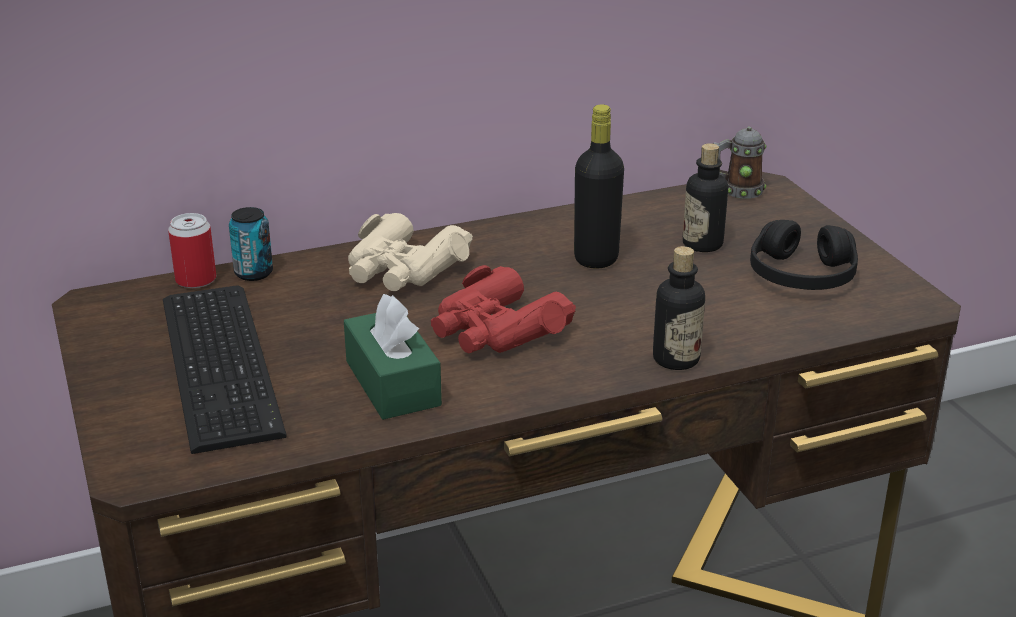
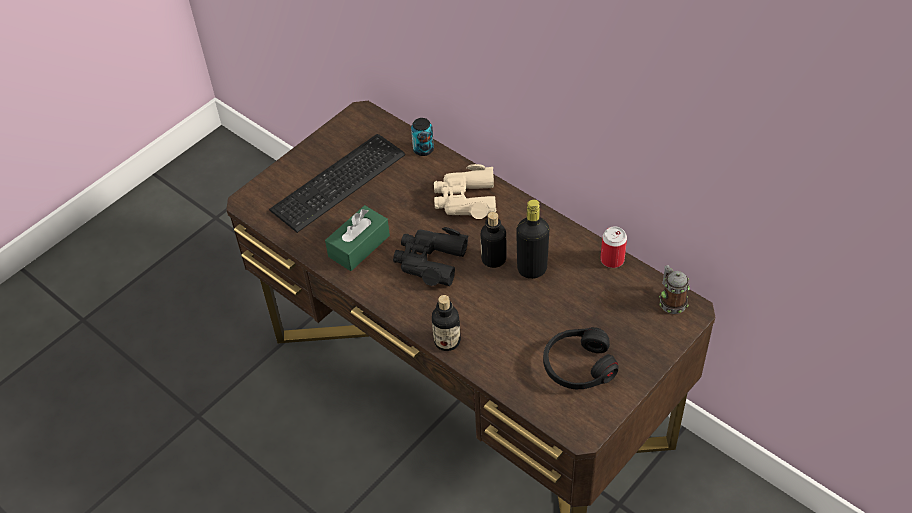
camera: 65 degrees right, 20 degrees up
(196, 280) = (403, 134): can -> can (612, 259)
(496, 330) = (429, 261): red binoculars -> black binoculars
(702, 244) = (584, 308): bottle -> bottle (493, 259)

